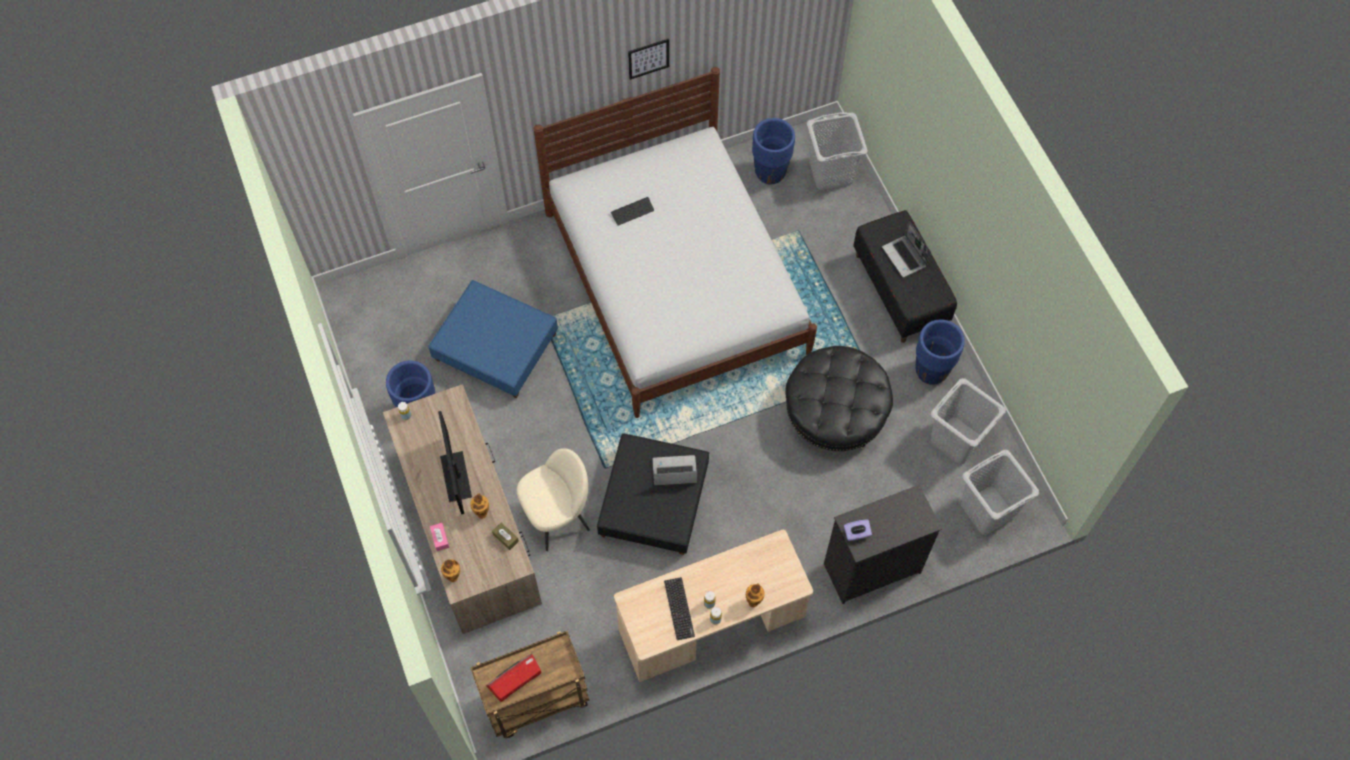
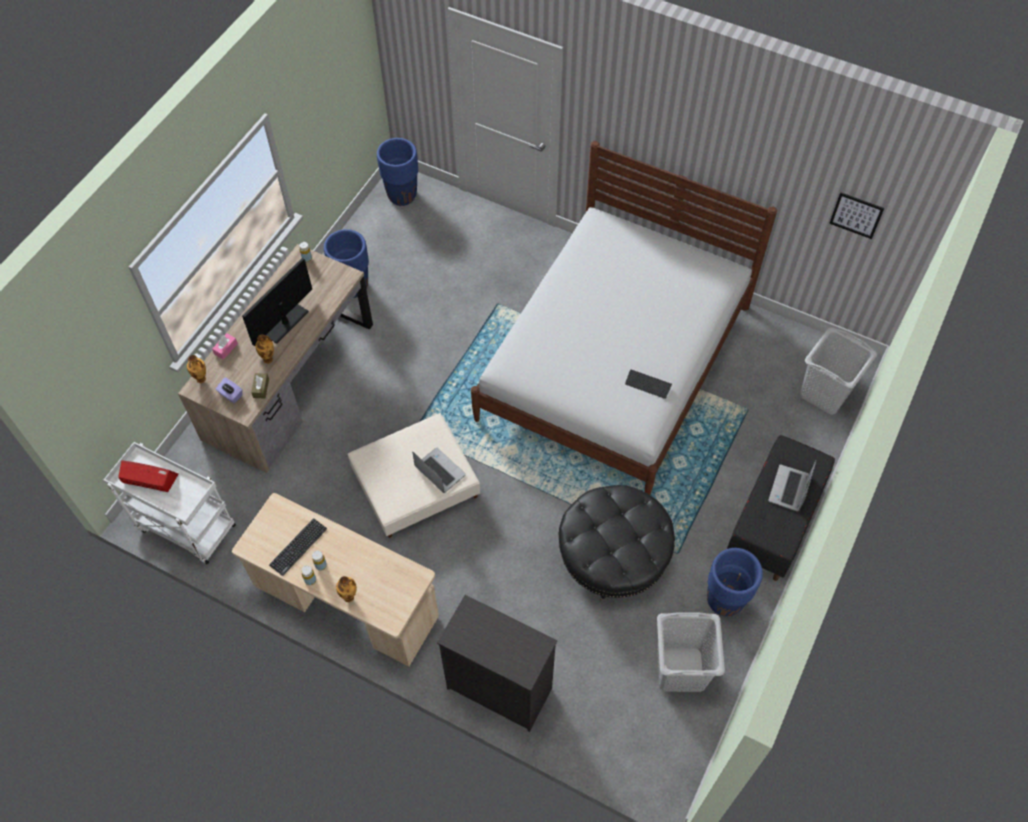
camera: 50 degrees right, 5 degrees down
(496, 347) = (446, 293): blue ottoman -> none
(536, 701) = (184, 527): brown cart -> white cart
(557, 515) = (347, 430): beige chair -> none
(632, 212) = (616, 270): keyboard -> keyboard (648, 384)
(648, 58) = (715, 149): picture -> picture (856, 215)
(653, 502) = (415, 484): black ottoman -> beige ottoman
(770, 173) = (777, 353): blue planter -> blue planter (402, 196)
(856, 534) = (464, 623): purple tissue box -> purple tissue box (231, 395)
(987, 510) = (638, 745): grey laundry basket -> none

